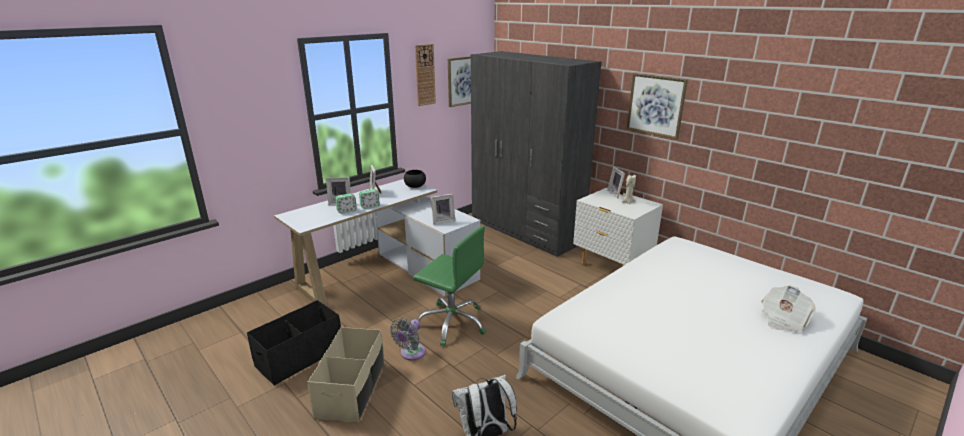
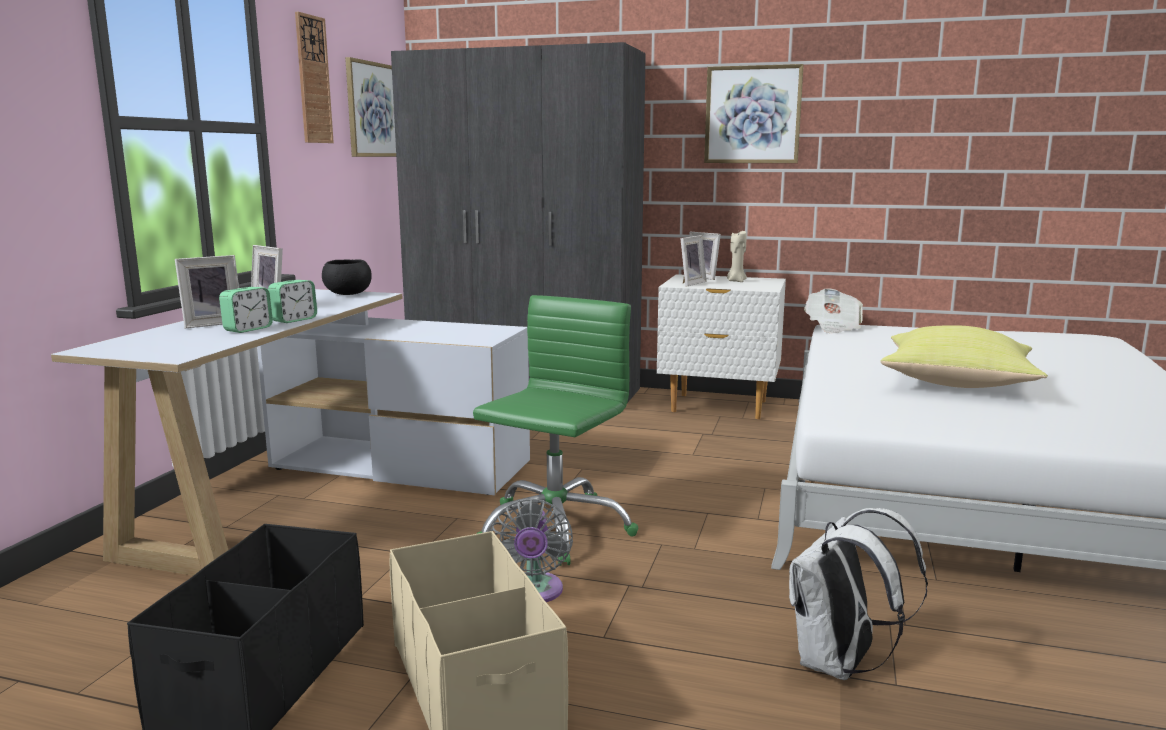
camera: 30 degrees left, 10 degrees down
(442, 221) = (459, 335): picture frame -> picture frame (689, 283)
(452, 323) = (554, 528): green office chair -> green office chair turned 60 degrees counterclockwise
(663, 312) = (958, 383): none -> yellow pillow
(783, 319) = (1090, 365): newspaper -> newspaper (832, 327)

